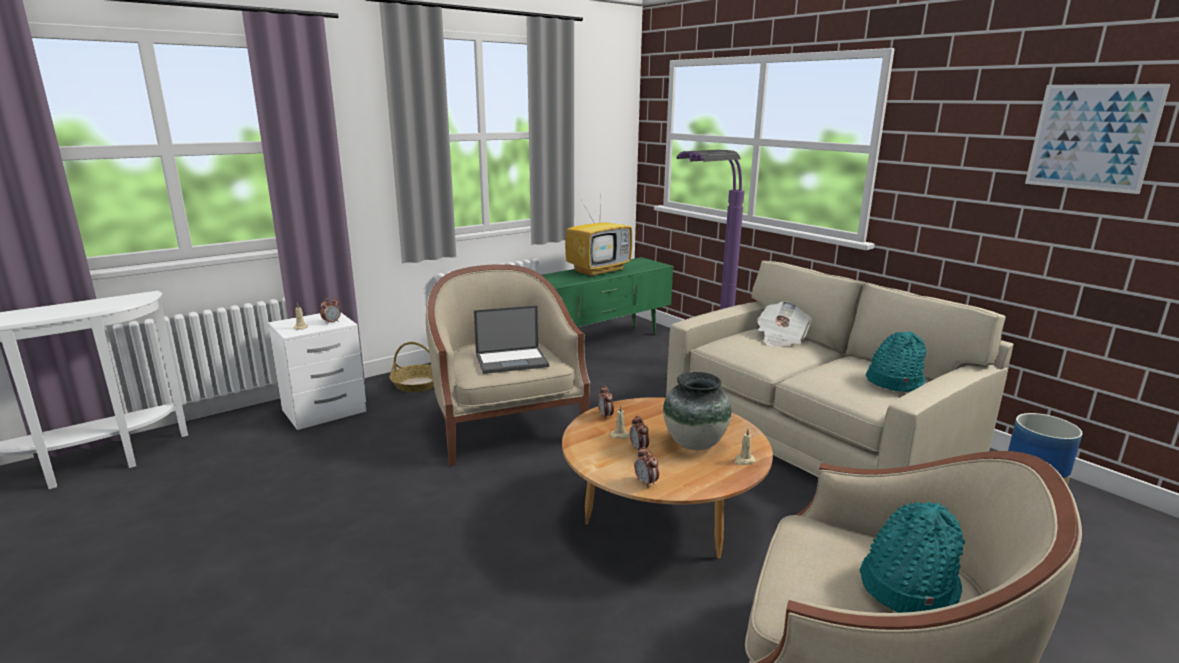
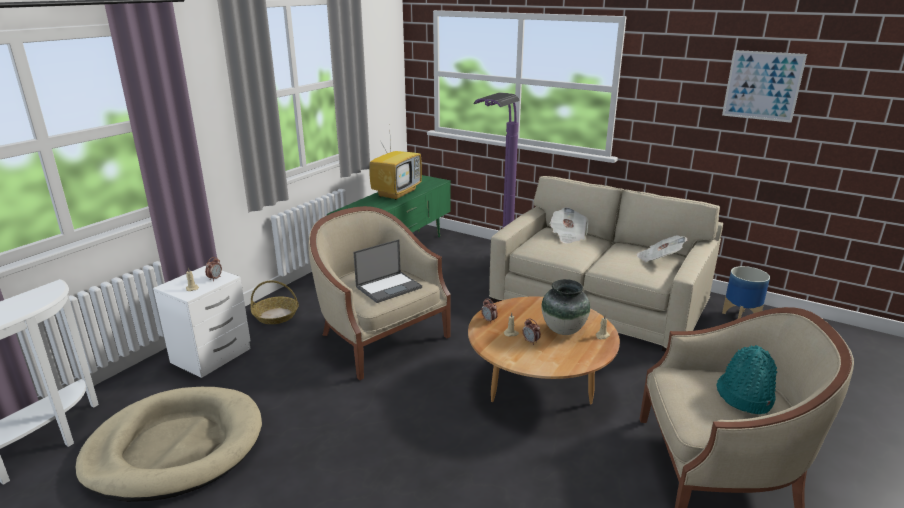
camera: 20 degrees left, 5 degrees up
(215, 492) = (175, 447): none -> beige dog bed
(646, 483) = (554, 365): alarm clock -> none
(893, 381) = (658, 259): turquoise hat -> newspaper

